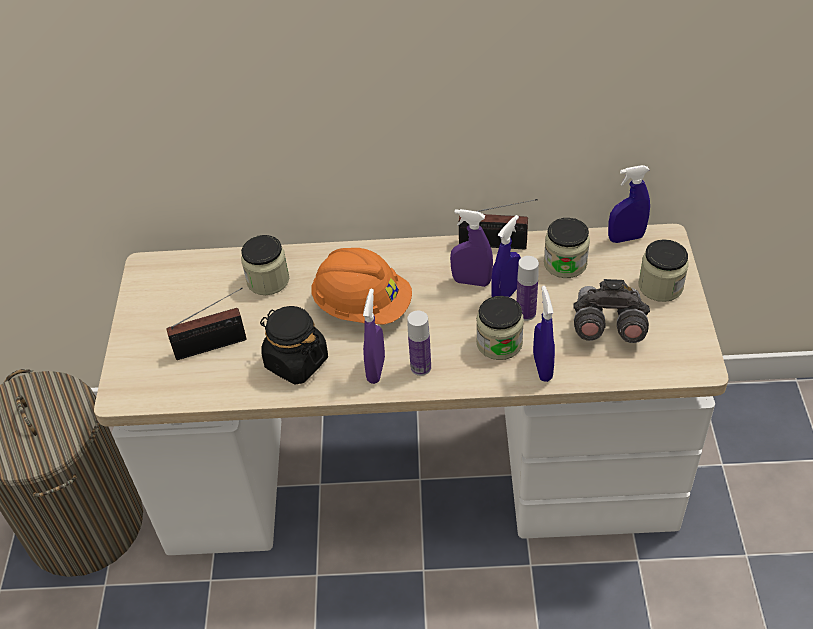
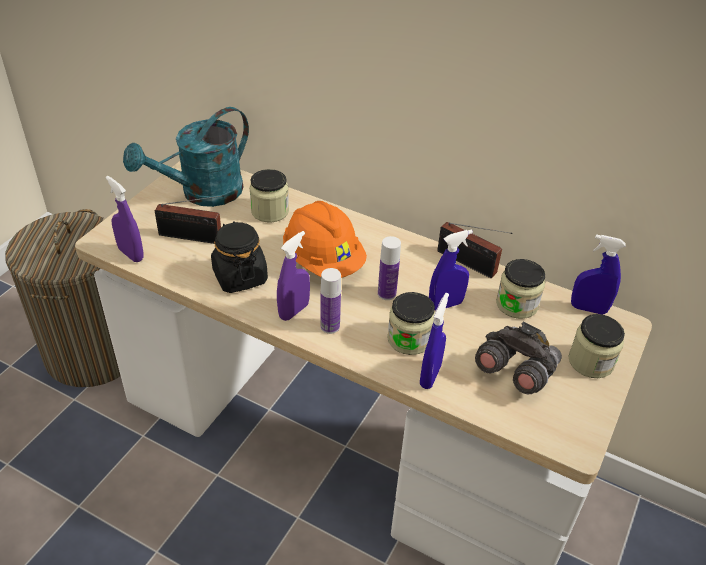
camera: 25 degrees right, 5 degrees down
(182, 294) = (202, 194): none -> turquoise watering can
(471, 281) = (425, 282): purple spray bottle -> purple spray bottle (131, 254)
(526, 313) = (451, 327): bottle -> bottle (386, 293)

